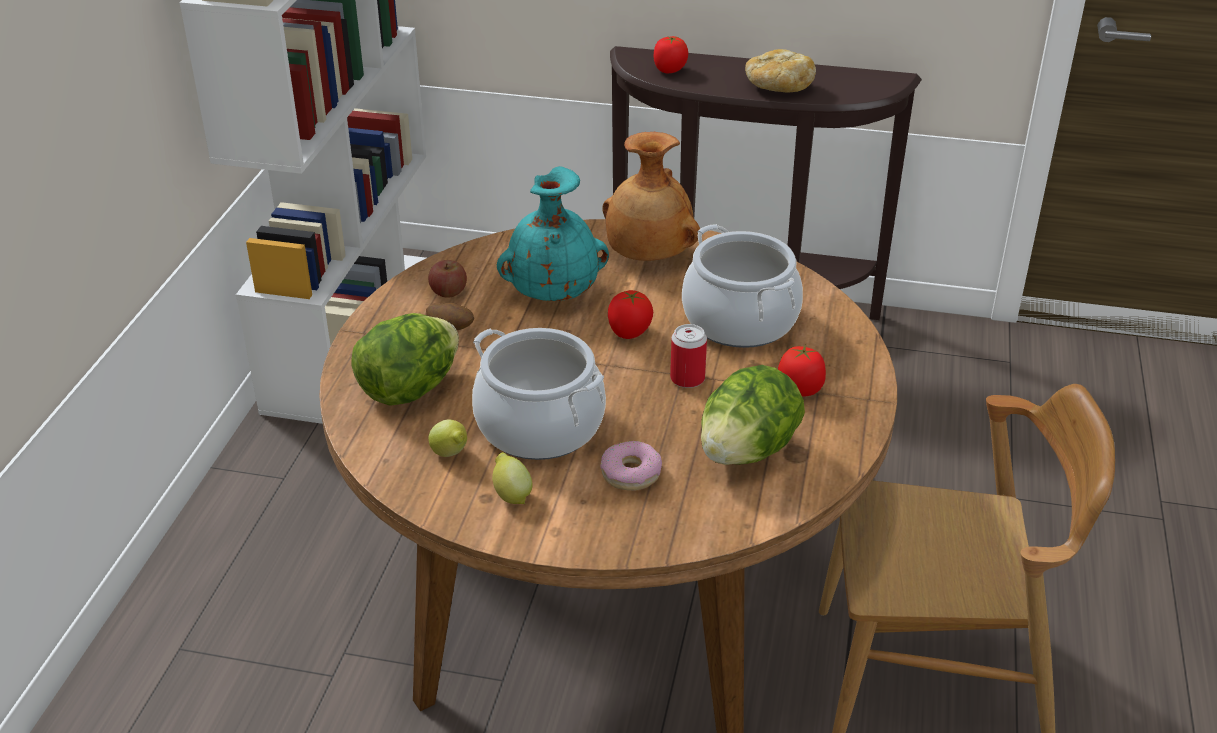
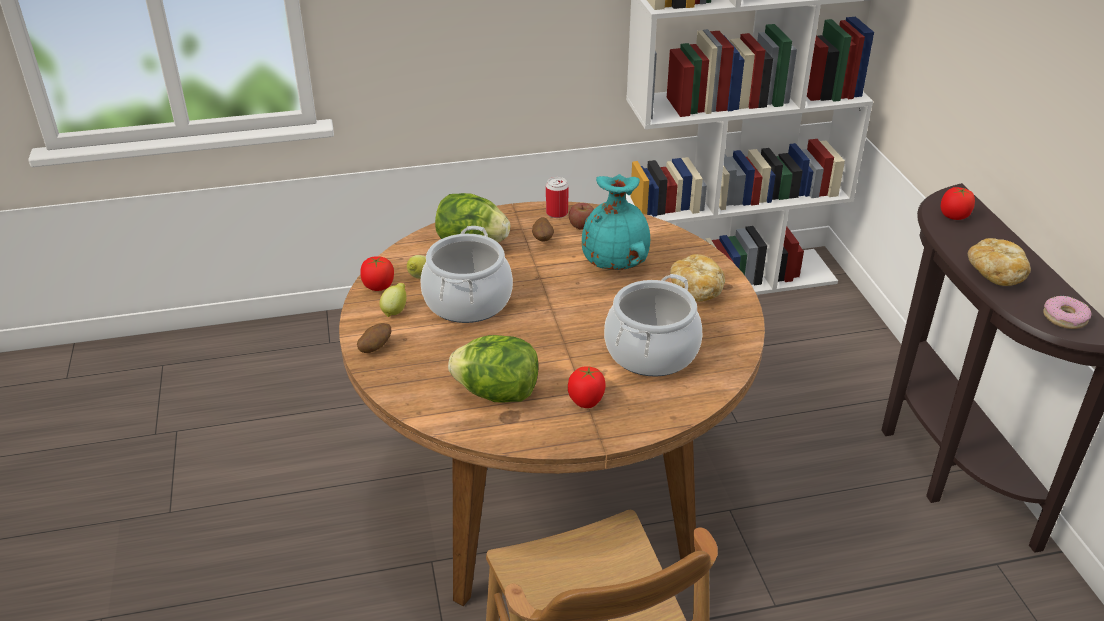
camera: 65 degrees right, 0 degrees up
(584, 533) = (375, 348): none -> potato
(629, 332) = (595, 307): tomato -> tomato (378, 287)
(630, 473) = (443, 350): donut -> donut (1064, 318)
(648, 256) = (697, 289): brown vase -> bread
(687, 378) = (561, 346): can -> can (557, 213)

